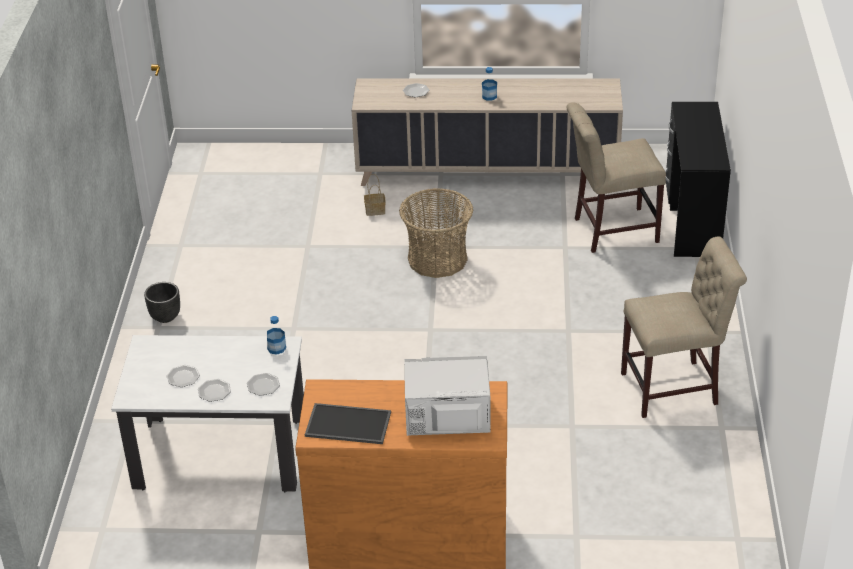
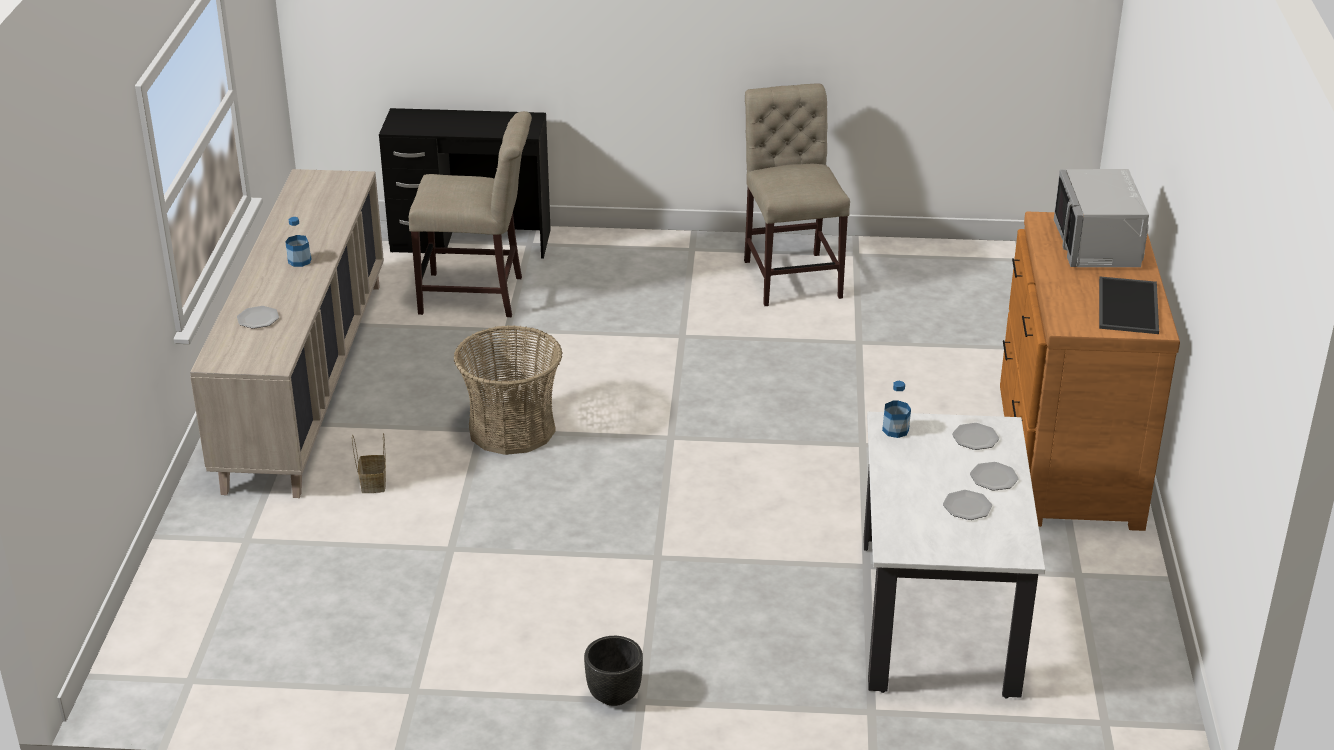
camera: 90 degrees left, 5 degrees down
(610, 230) = (478, 296): beige chair -> beige chair turned 75 degrees counterclockwise

